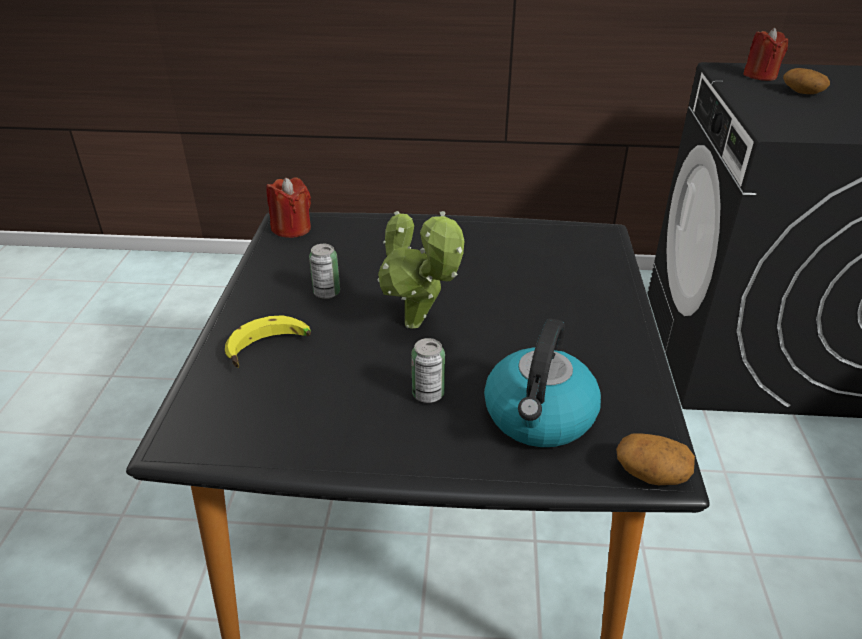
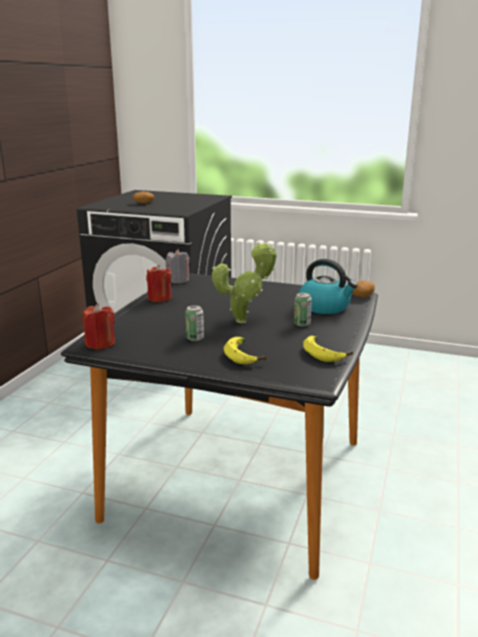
camera: 75 degrees left, 15 degrees down
(293, 440) = (326, 353): none -> banana
(575, 230) = (178, 280): none -> grey candle
(760, 76) = (113, 204): red candle -> red candle (159, 298)

